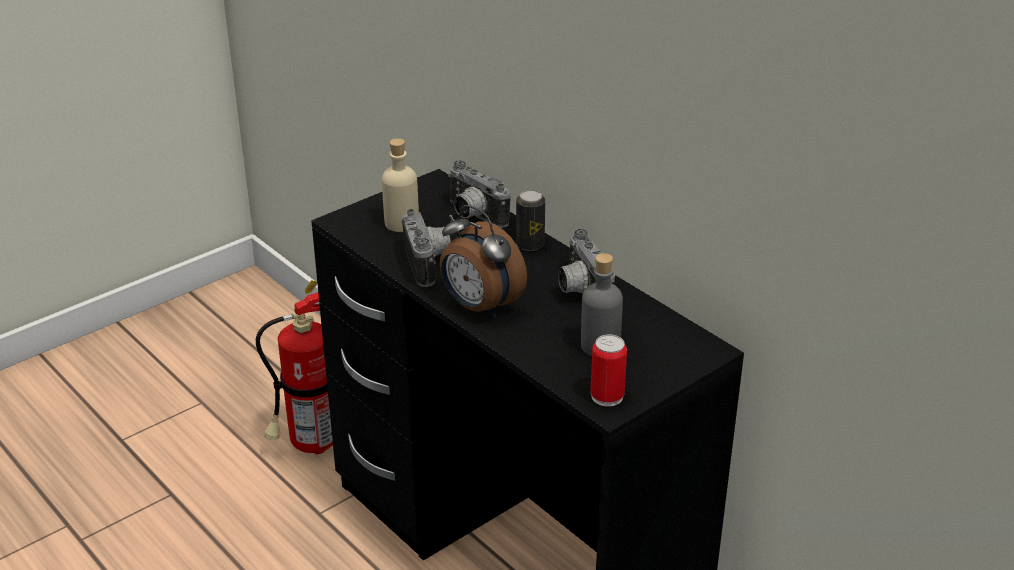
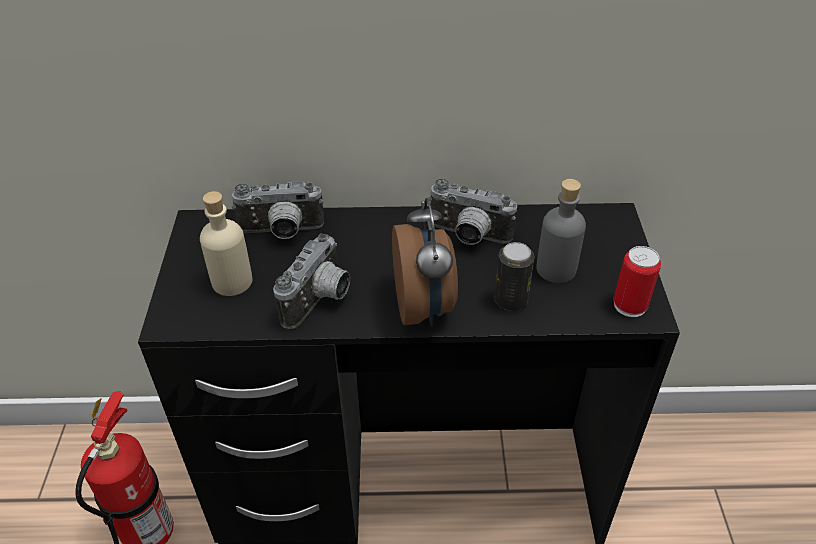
camera: 50 degrees left, 10 degrees up
(429, 264) = (320, 301): camera -> camera turned 90 degrees clockwise
(479, 307) = (424, 307): alarm clock -> alarm clock turned 90 degrees counterclockwise
(530, 244) = (367, 224): can -> can (511, 300)

